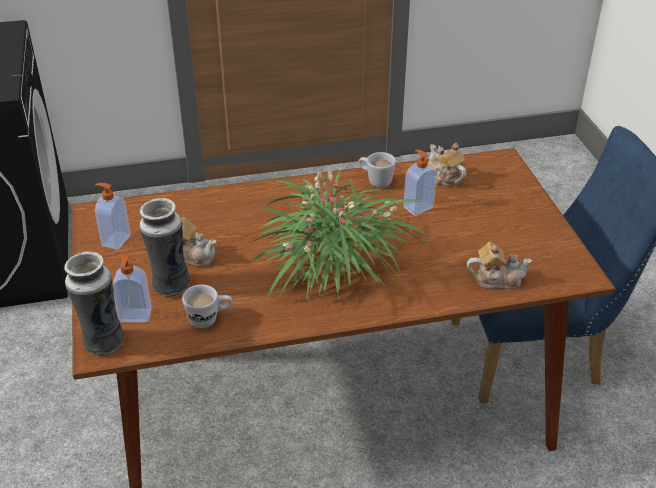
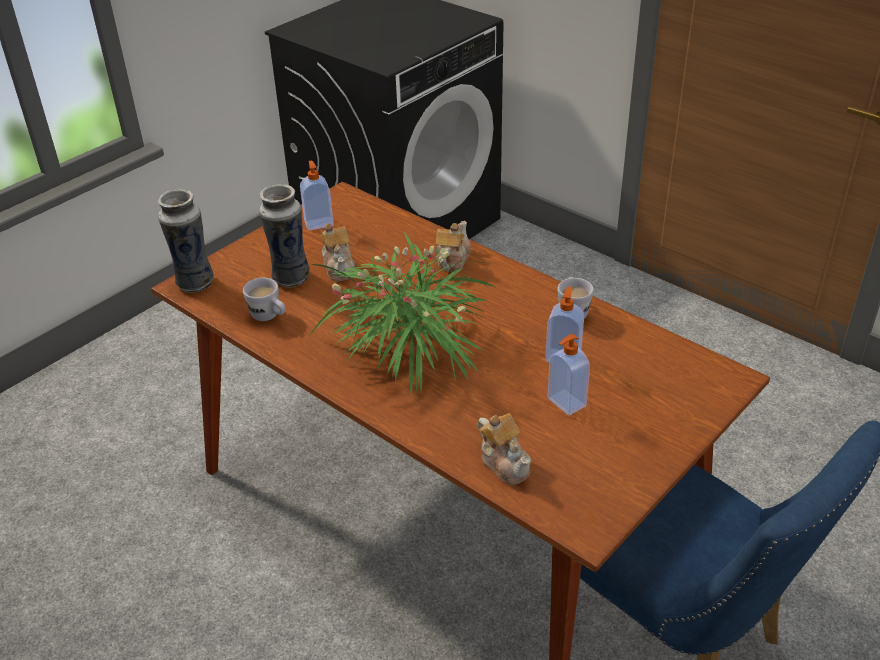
camera: 55 degrees right, 0 degrees up
(135, 316) = (238, 280): soap dispenser -> soap dispenser (565, 403)
(444, 177) = (639, 351): teapot -> teapot (452, 259)

